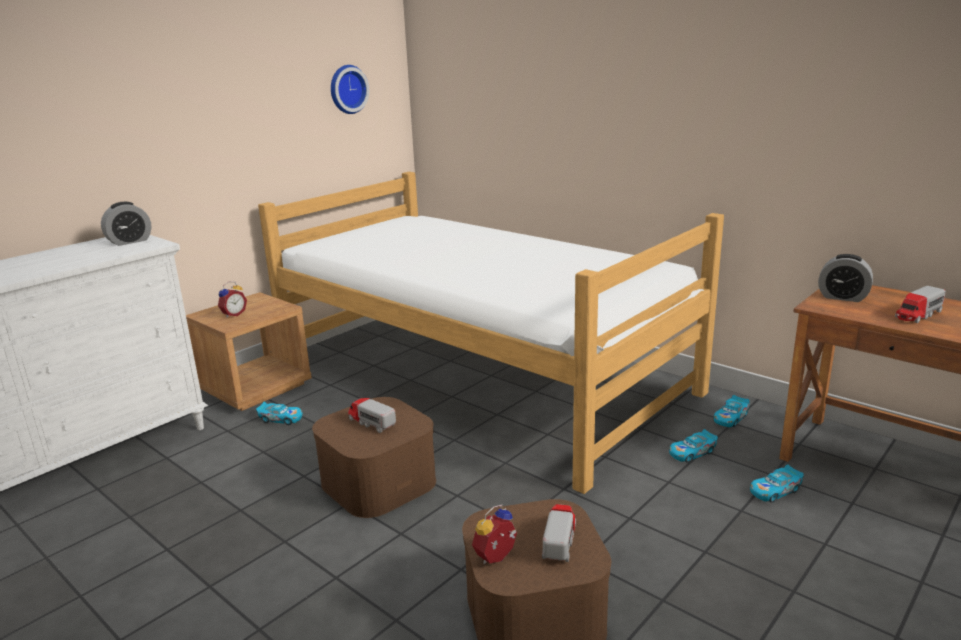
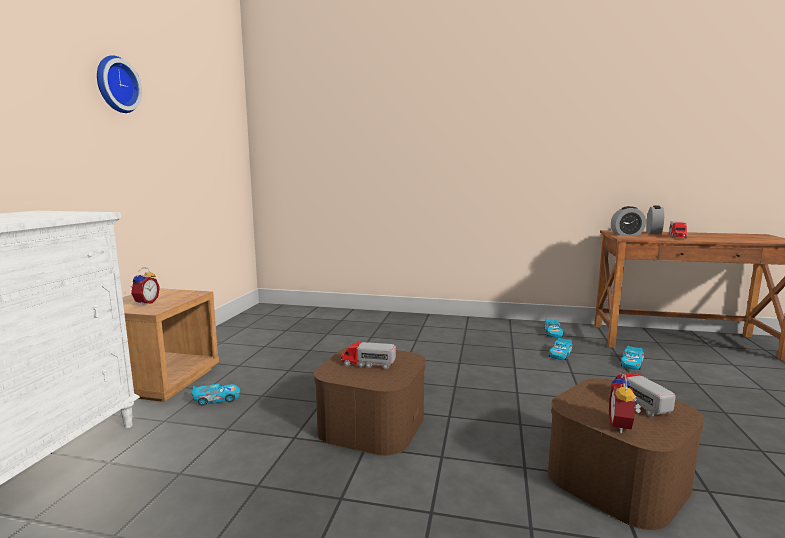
camera: 30 degrees left, 10 degrees down
(130, 241) = (47, 213): alarm clock -> alarm clock (653, 233)
(347, 89) = (211, 116): wall clock -> wall clock (115, 85)
(479, 375) = (362, 338): bed -> none

